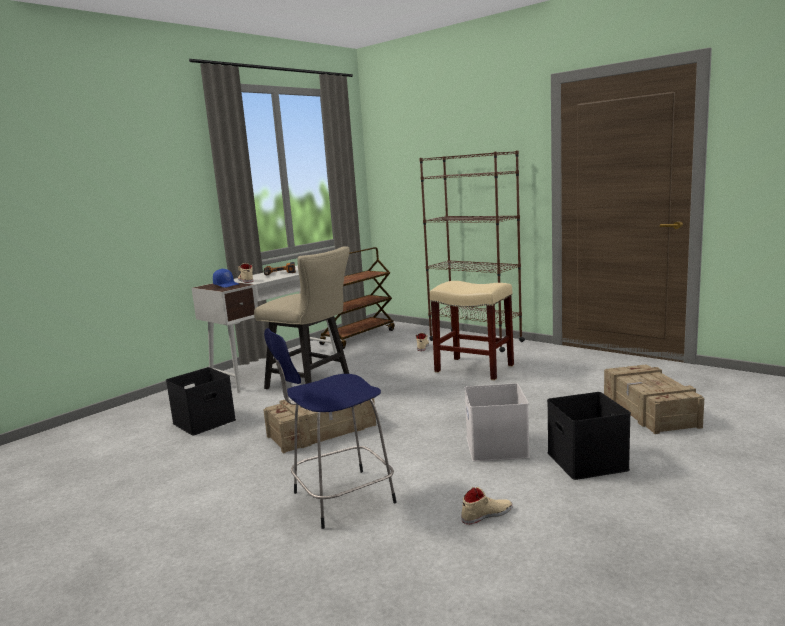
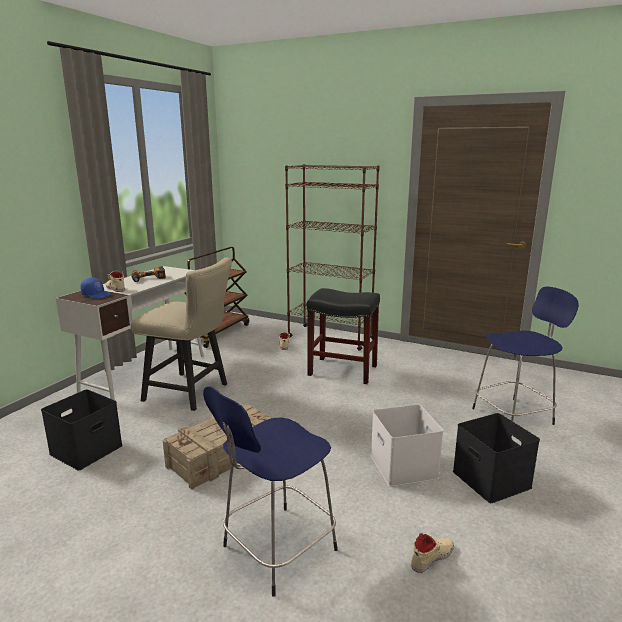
camera: 15 degrees left, 5 degrees up
(475, 368) = (343, 370): beige stool -> black stool
(649, 411) = (514, 416): crate -> blue stool

